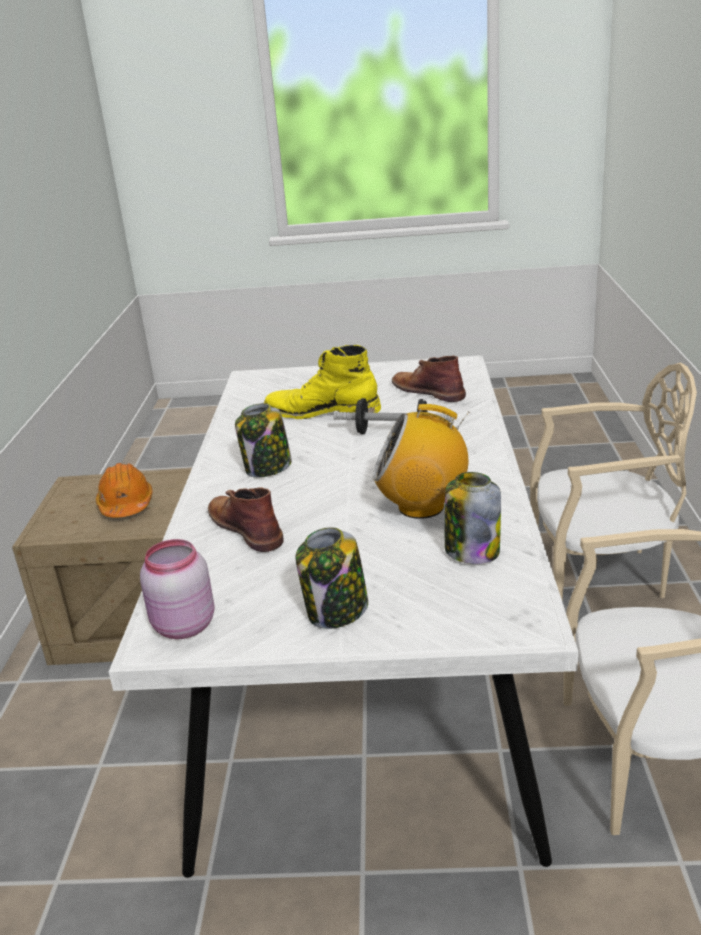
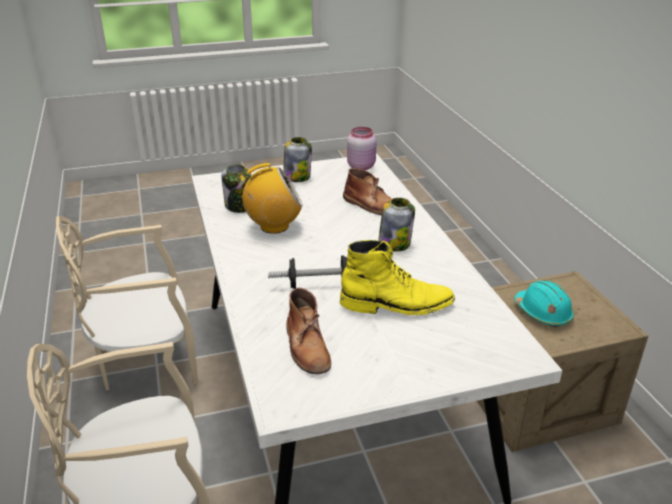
camera: 160 degrees right, 5 degrees up
(126, 505) = (543, 313): orange hard hat -> turquoise hard hat
(428, 391) = (307, 346): brown boot -> brown boot turned 45 degrees clockwise

